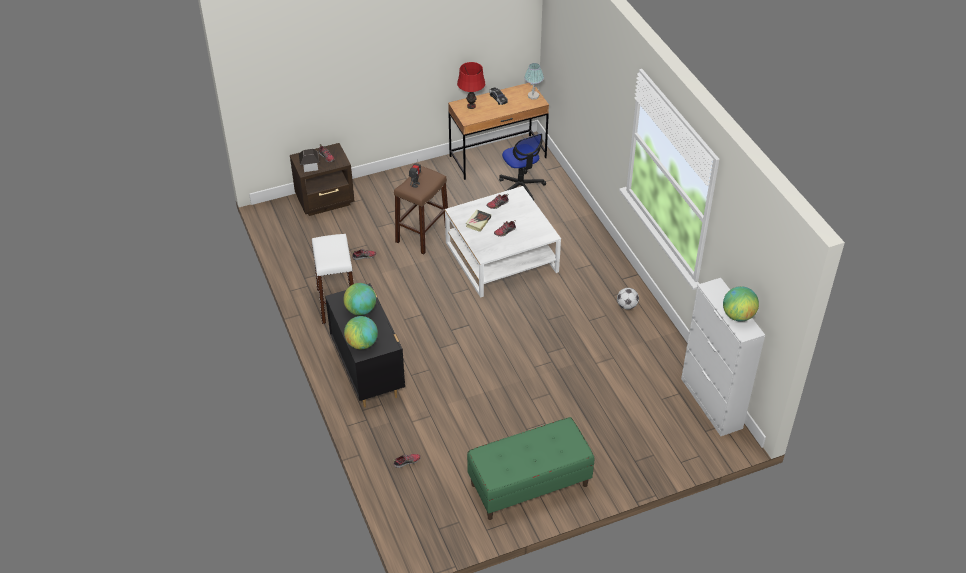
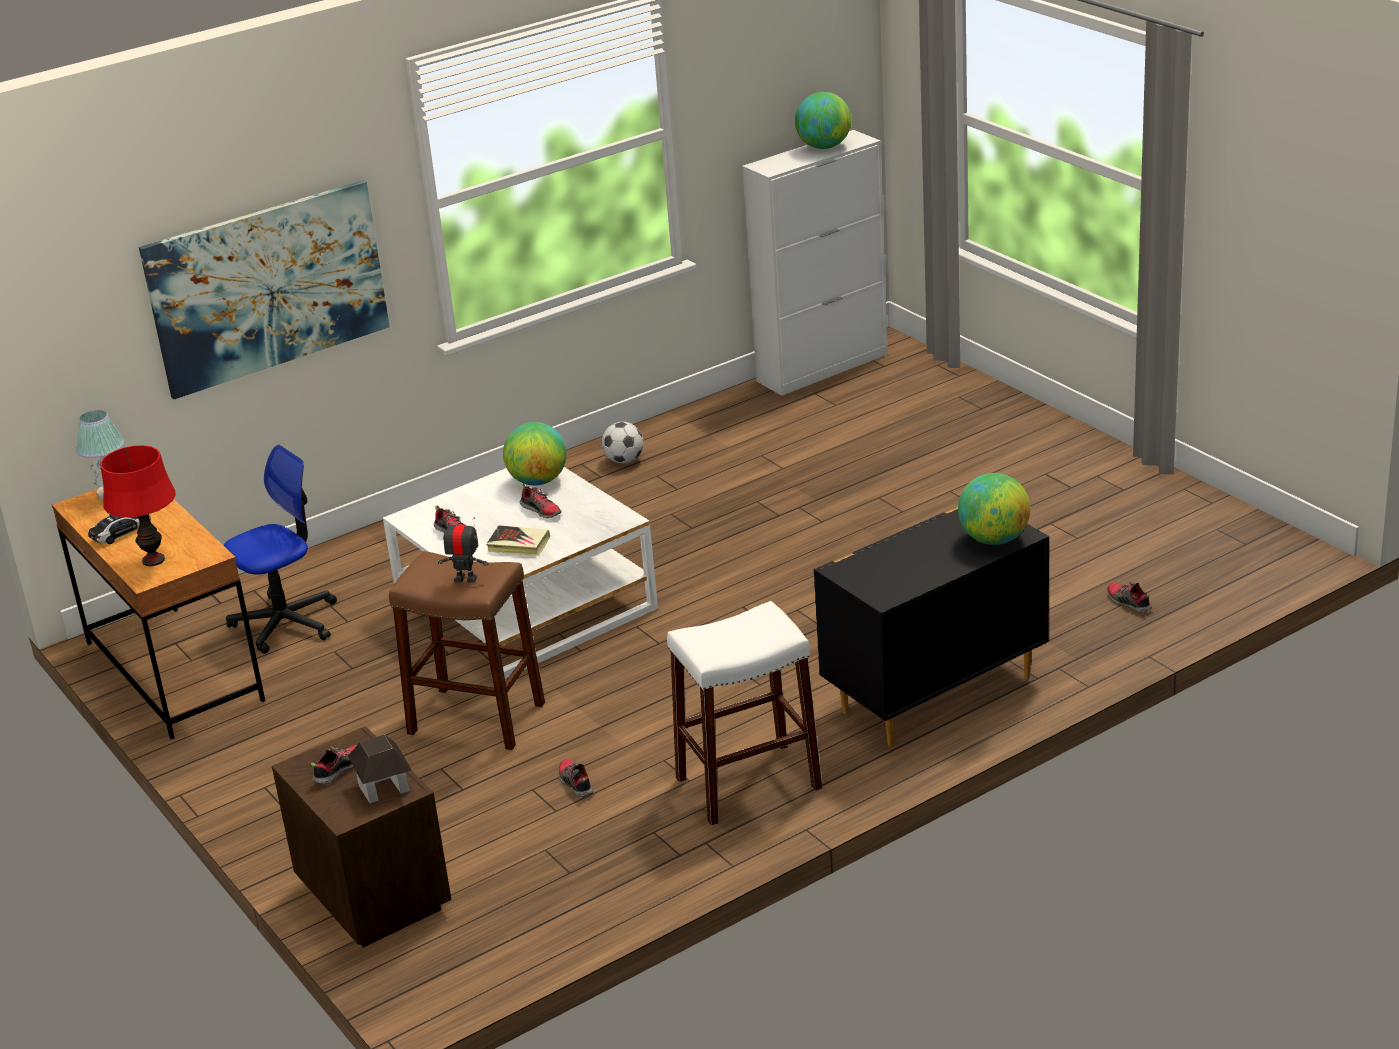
camera: 100 degrees left, 15 degrees down
(360, 310) = (901, 561): globe -> globe (538, 481)
(529, 485) = (1093, 482): green bench -> none
(592, 94) = (267, 287): none -> picture

